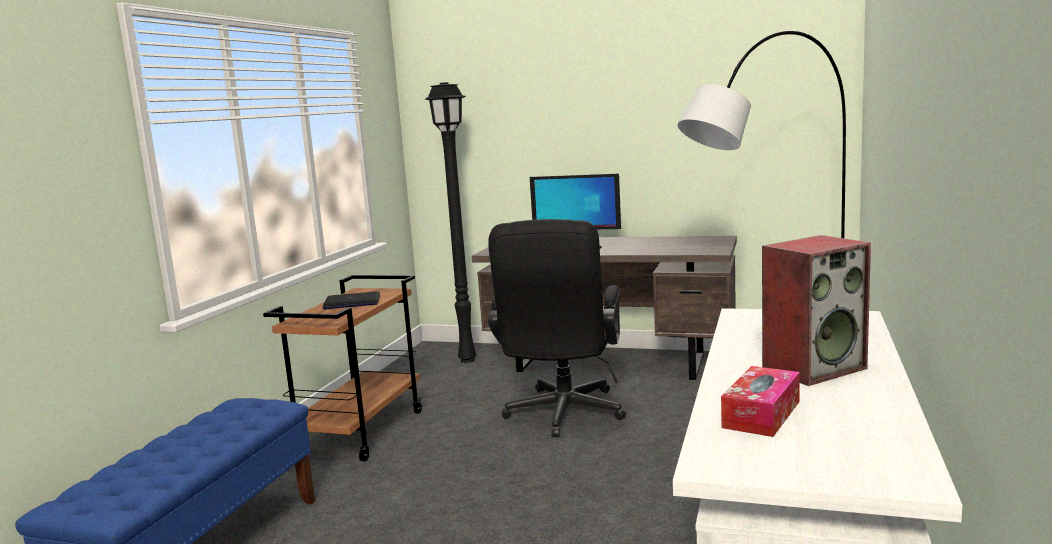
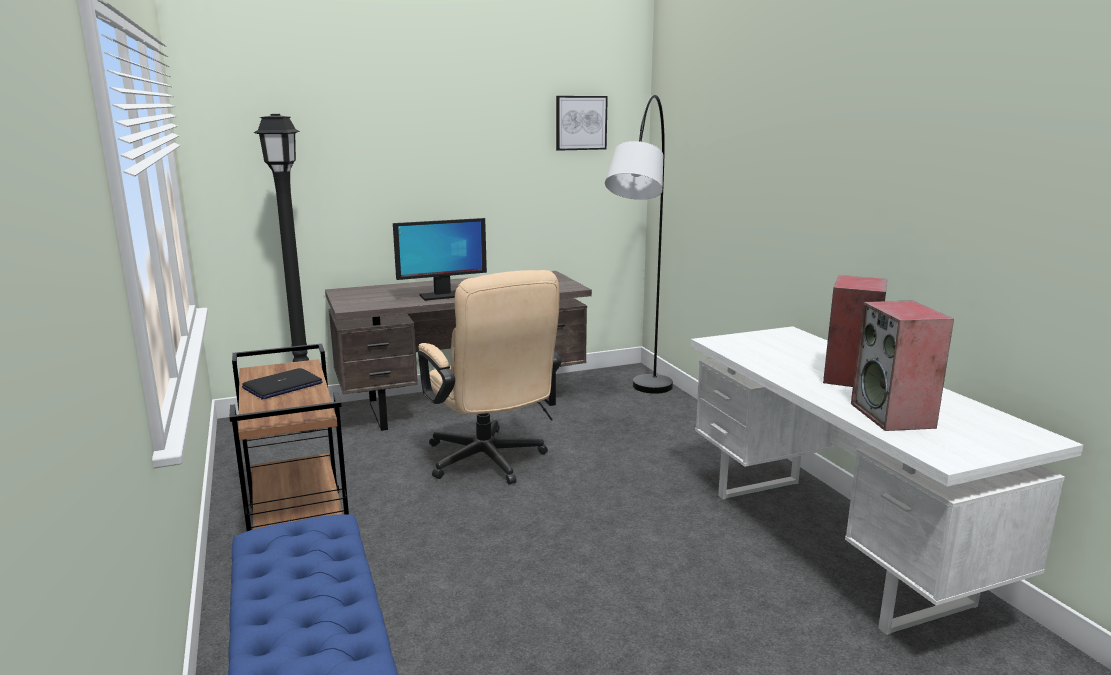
camera: 40 degrees left, 5 degrees up
(562, 416) = (489, 463): black office chair -> beige office chair
(761, 414) = (893, 416): tissue box -> speaker
(767, 72) = (580, 123): none -> picture

